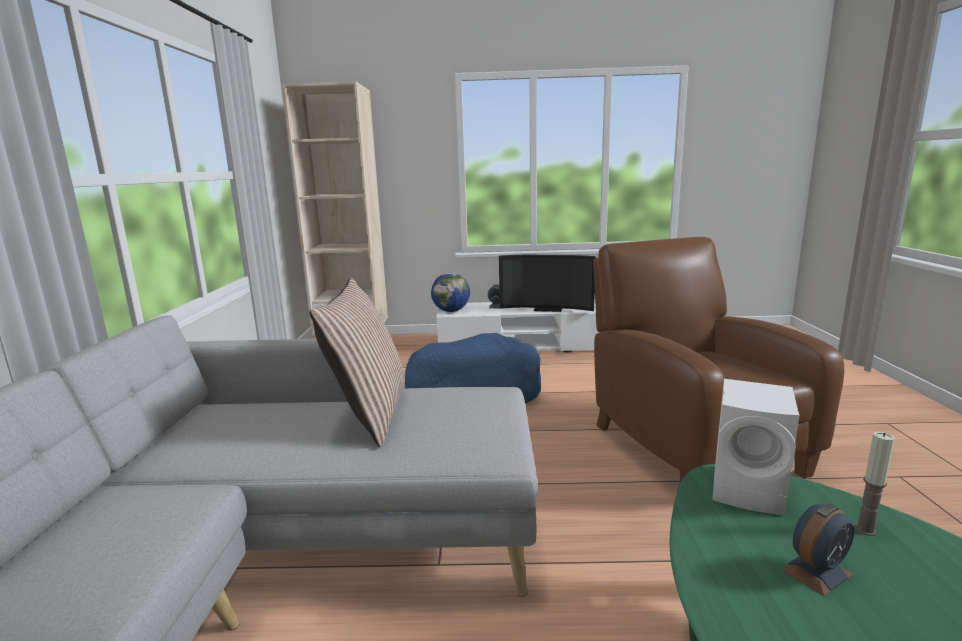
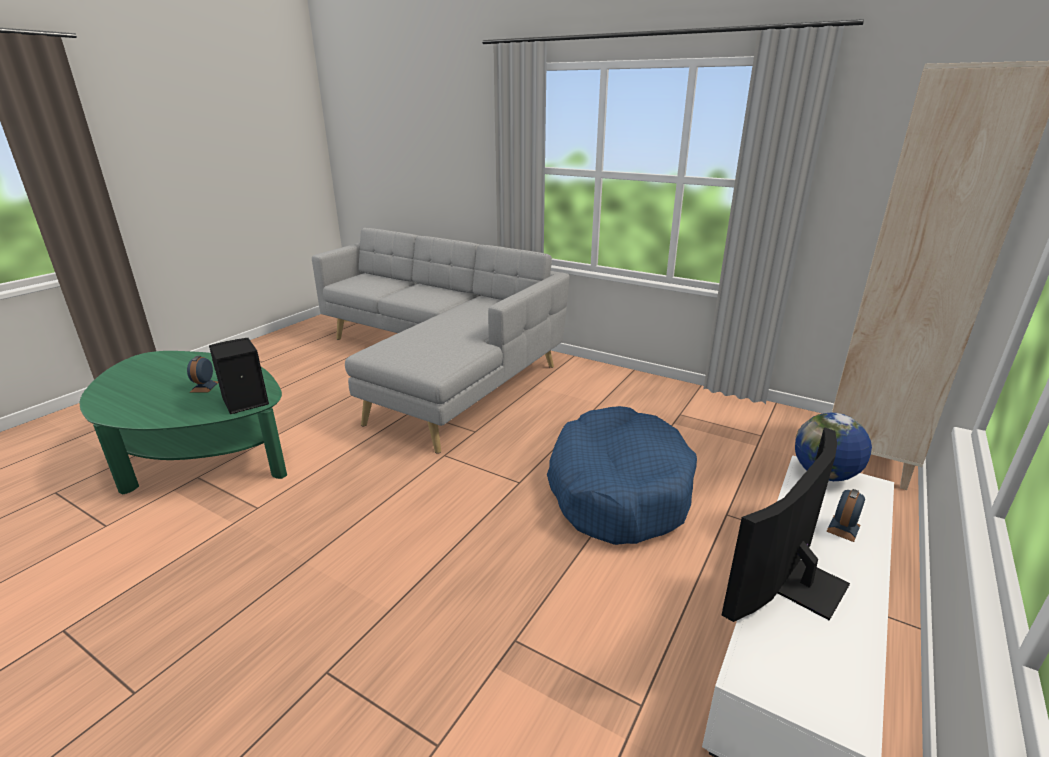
camera: 120 degrees right, 10 degrees up
(369, 413) = (459, 334): pillow -> none
(689, 445) = (372, 576): brown armchair -> none
(750, 490) = (243, 402): white speaker -> black speaker
(865, 530) = (182, 410): candle -> none

